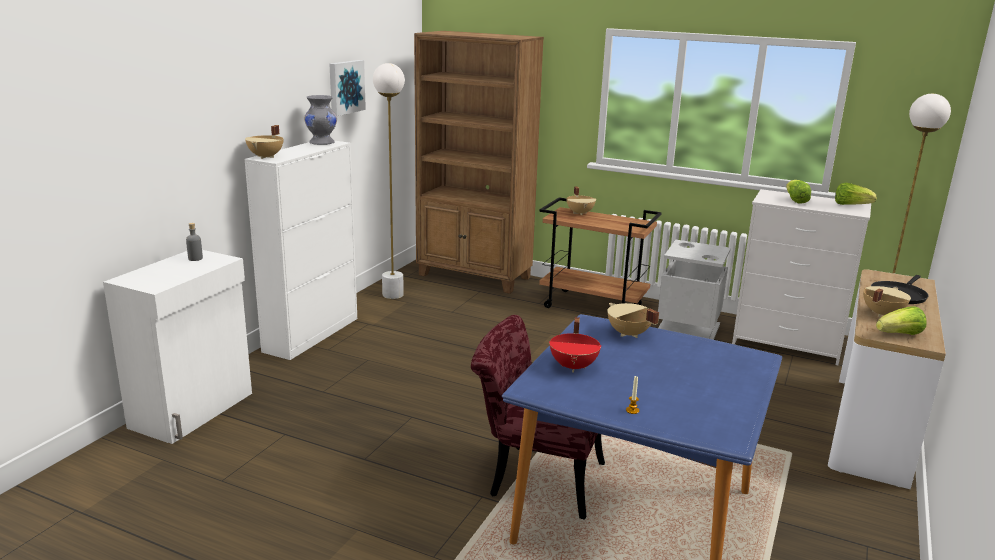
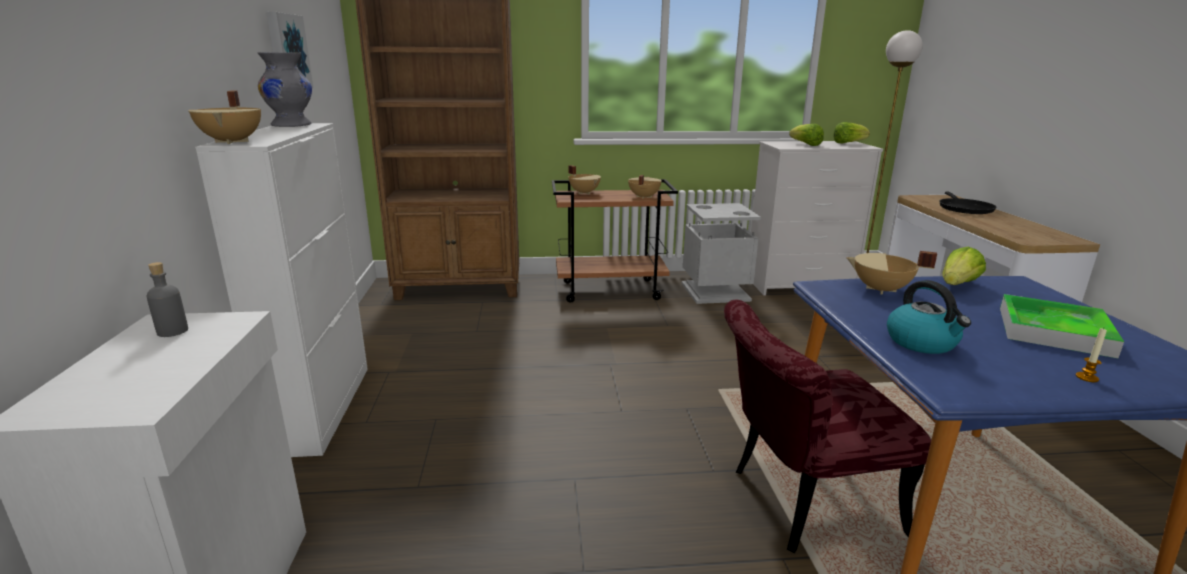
camera: 30 degrees left, 0 degrees up
(393, 295) = (385, 329): white floor lamp -> none
(574, 366) = (922, 342): red cooking pot -> kettle
(687, 387) = (1053, 331): none -> tray
(881, 314) = (991, 224): beige cooking pot -> beige cooking pot (643, 197)
(899, 335) = (1043, 237): lettuce -> lettuce (957, 285)

